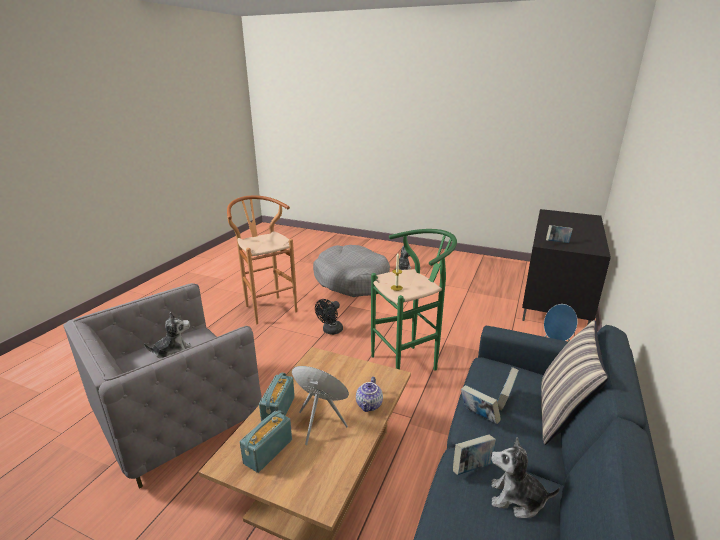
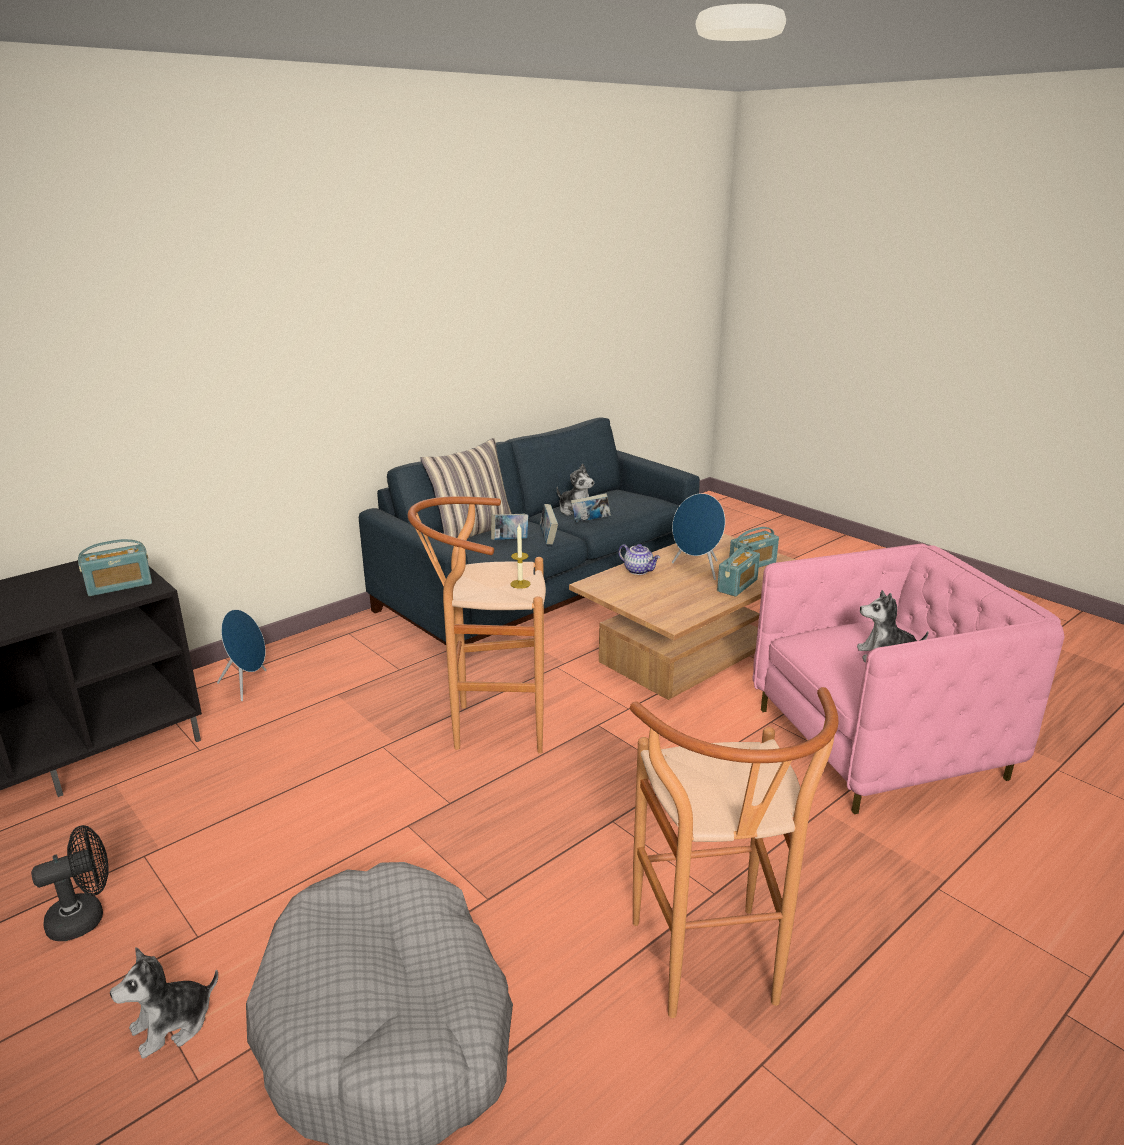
camera: 155 degrees left, 0 degrees up
(178, 419) = (878, 743): grey armchair -> pink armchair
(330, 331) = (580, 830): black fan -> black fan (85, 917)
(369, 405) = (639, 570): teapot -> teapot turned 90 degrees clockwise
(410, 362) = (489, 726): green stool -> brown stool
(557, 243) = (119, 586): book -> radio

